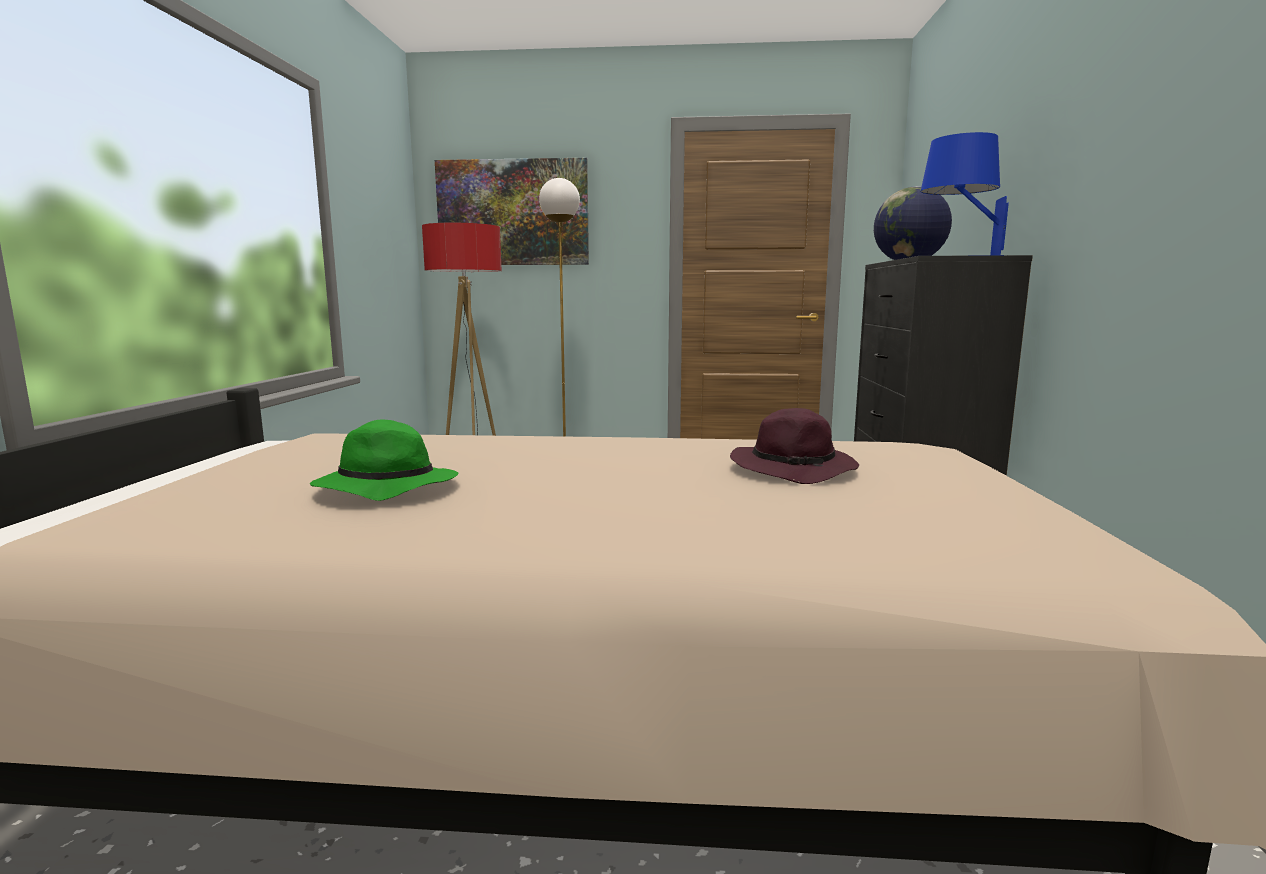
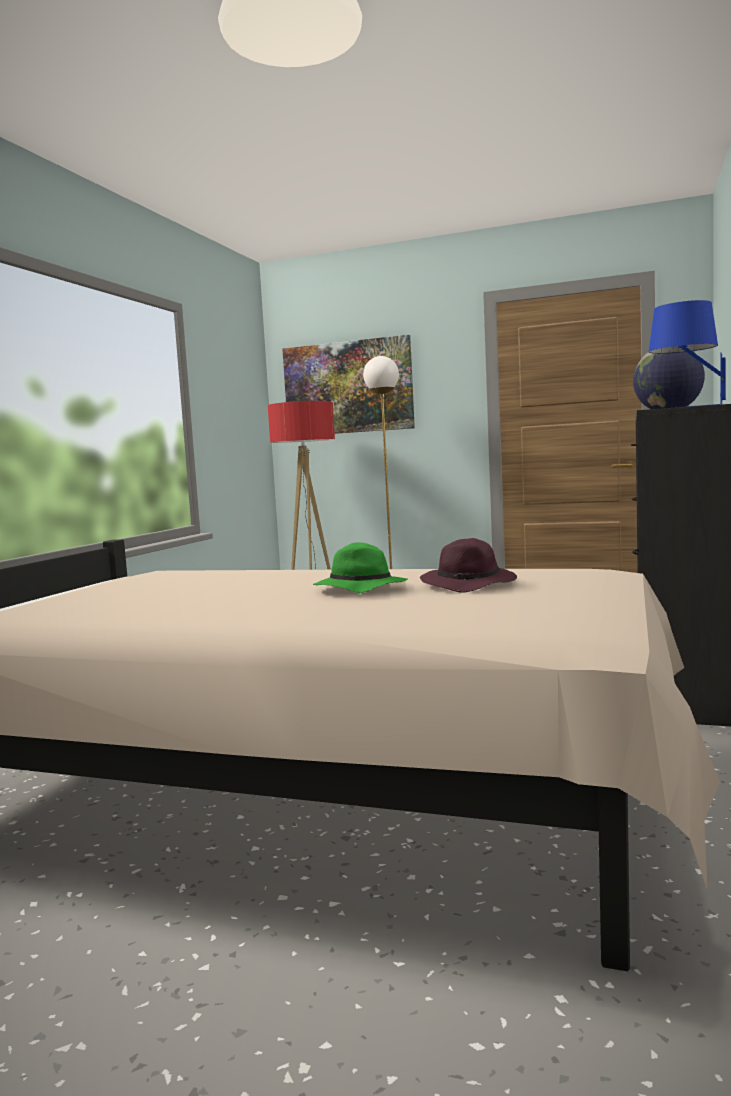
camera: 15 degrees right, 5 degrees down
(384, 488) = (178, 596): green hat -> green hat (359, 589)

